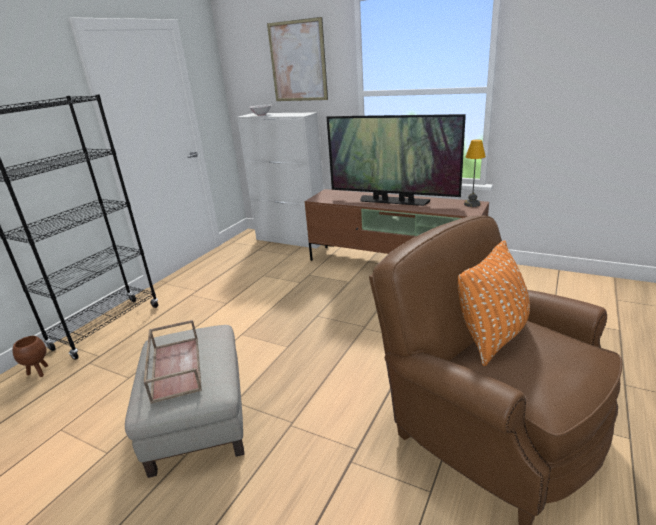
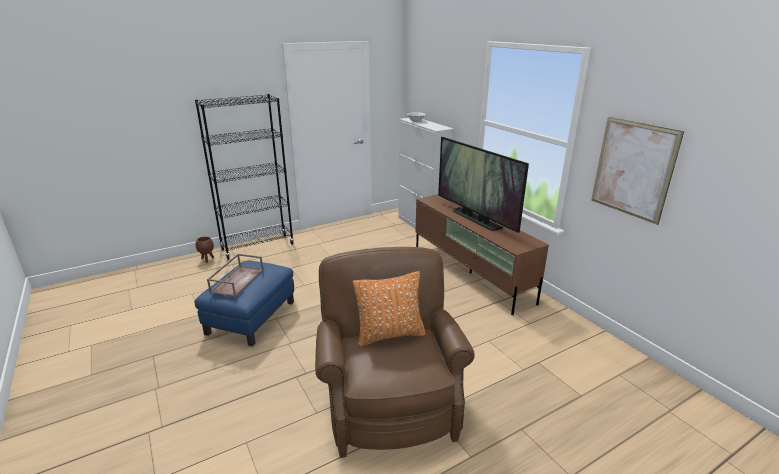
camera: 30 degrees right, 0 degrees up
(199, 417) = (251, 318): grey ottoman -> blue ottoman
(298, 61) = (448, 84): picture -> picture (633, 169)
(471, 204) = (530, 242): table lamp -> none

